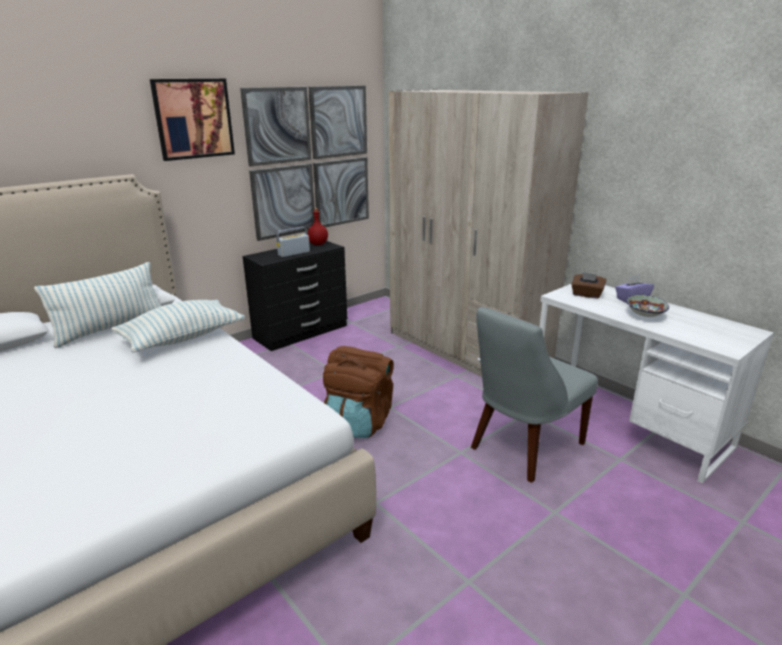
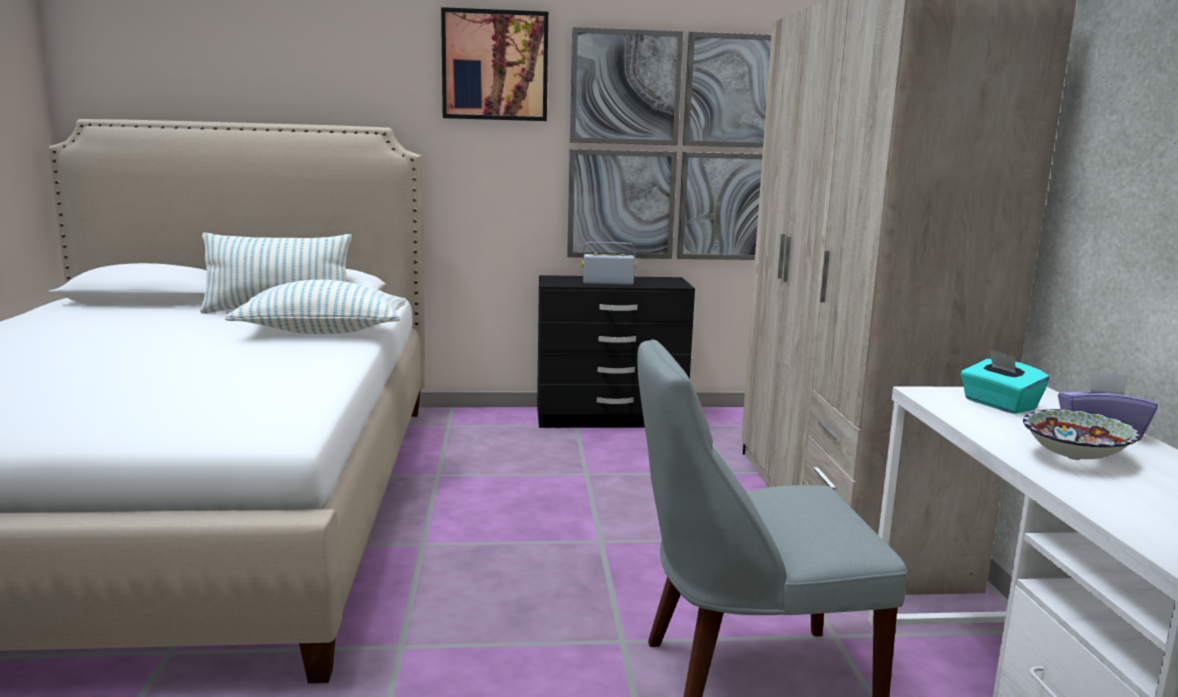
camera: 35 degrees right, 10 degrees down
(318, 244) = (663, 280): red bottle -> none
(359, 422) = (528, 543): brown backpack -> none
(586, 295) = (999, 405): brown tissue box -> turquoise tissue box

